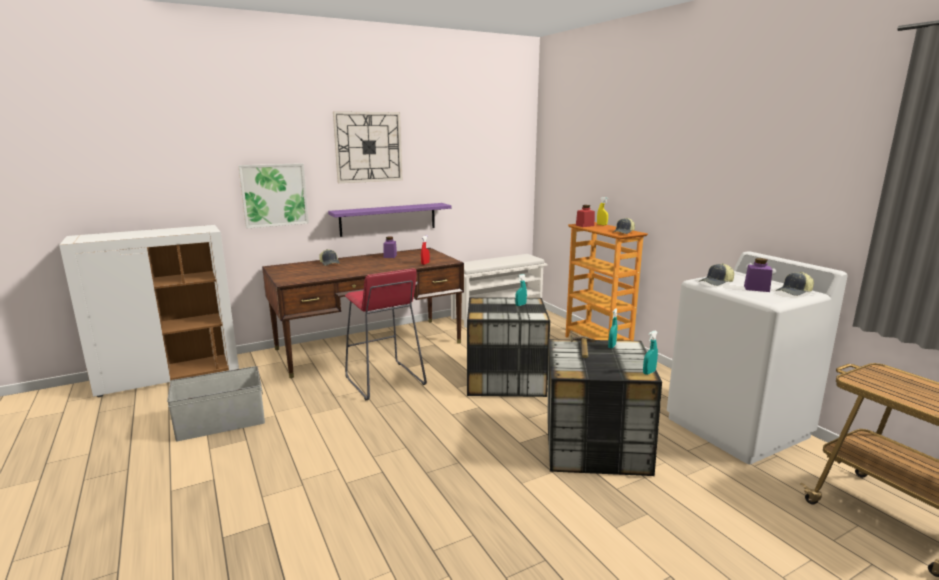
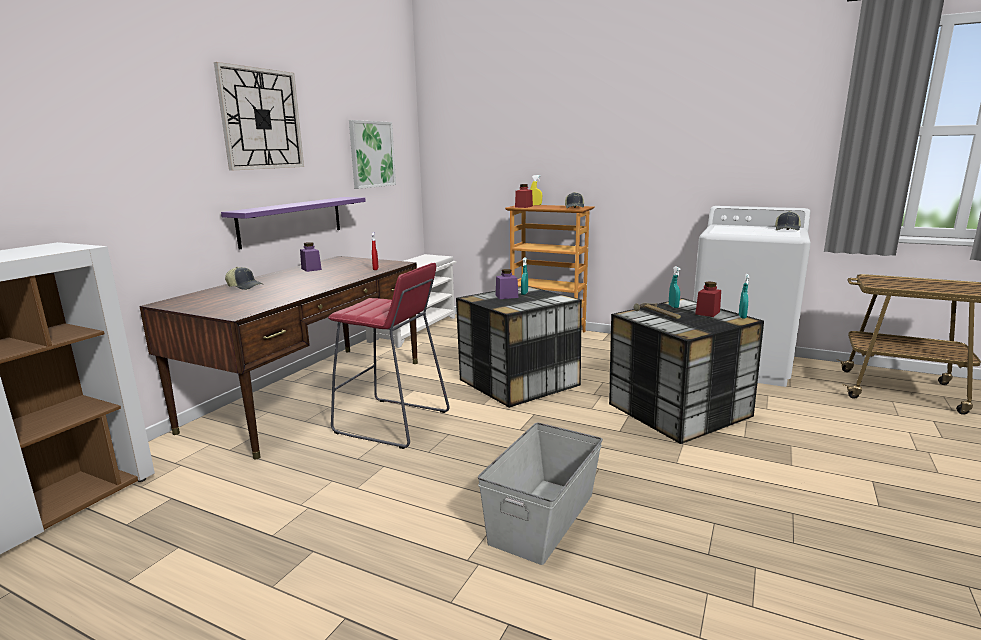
camera: 35 degrees left, 0 degrees up
(220, 423) = (235, 548): grey storage box -> grey storage box (541, 518)
(274, 195) = (145, 189): picture -> picture (371, 154)
(626, 360) = (707, 313): none -> red jar
(716, 283) = (728, 231): cap -> none
(756, 288) = (761, 231): purple jar -> purple jar (506, 296)

